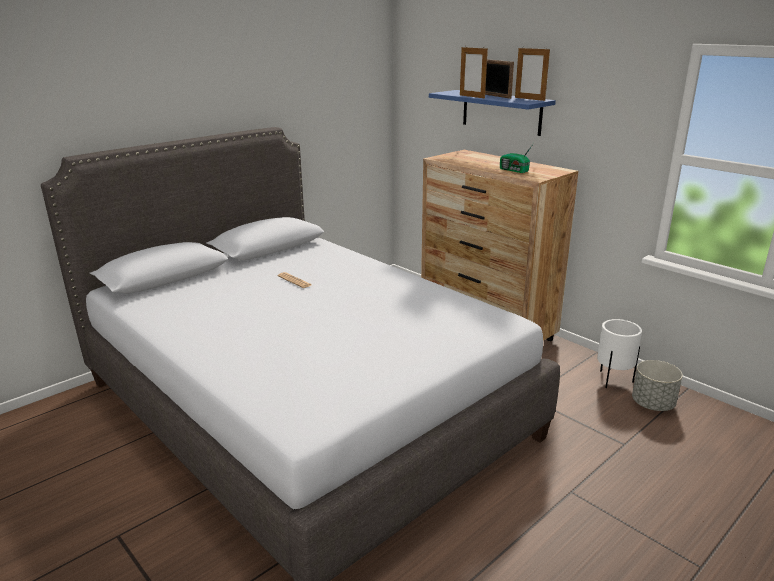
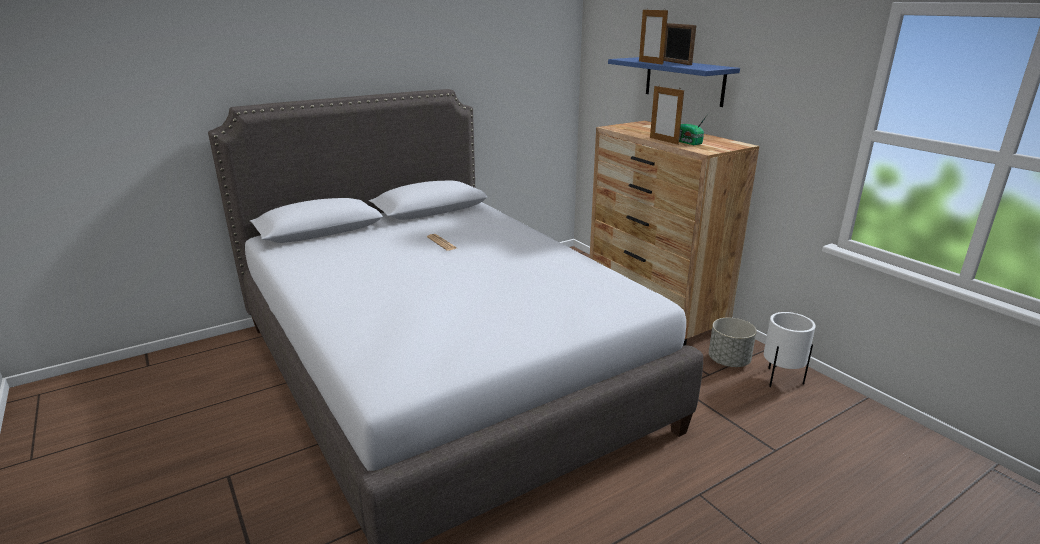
camera: 10 degrees right, 0 degrees up
(529, 99) = (711, 66): picture frame -> picture frame (663, 141)
(653, 404) = (820, 410): grey planter -> grey planter (729, 361)

